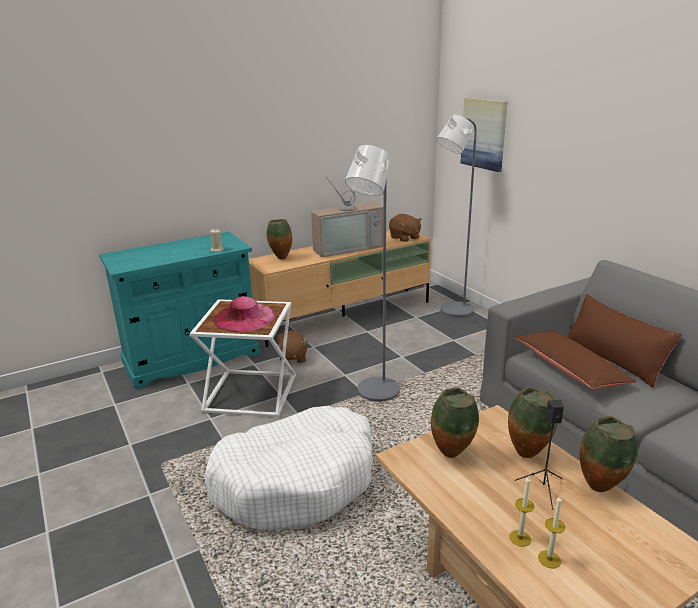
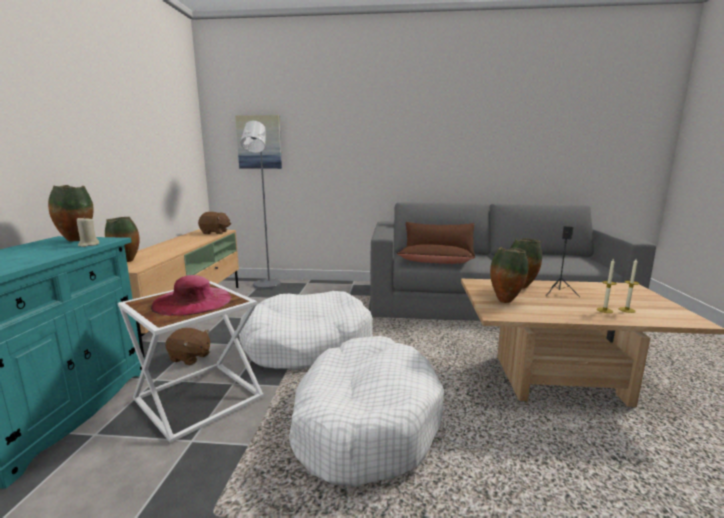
camera: 55 degrees left, 10 degrees down
(347, 247) = (178, 244): television -> none
(374, 395) = (307, 345): grey floor lamp -> white dog bed
(600, 488) = (565, 283): vase -> vase (77, 240)

